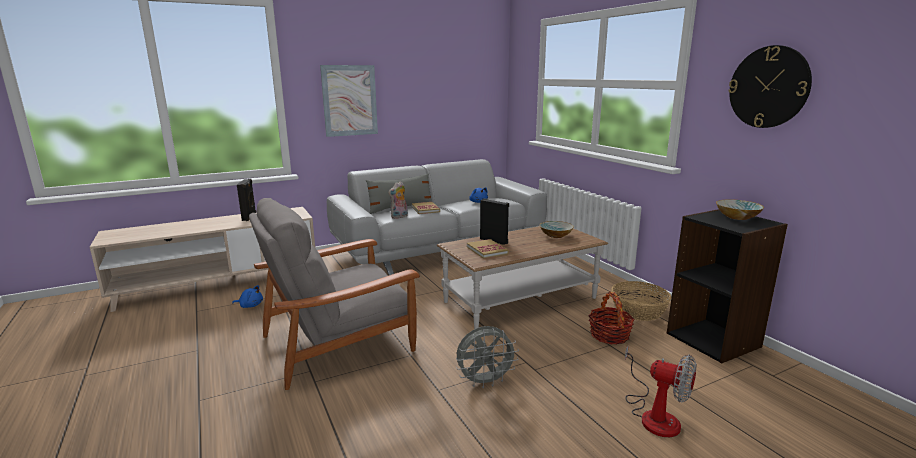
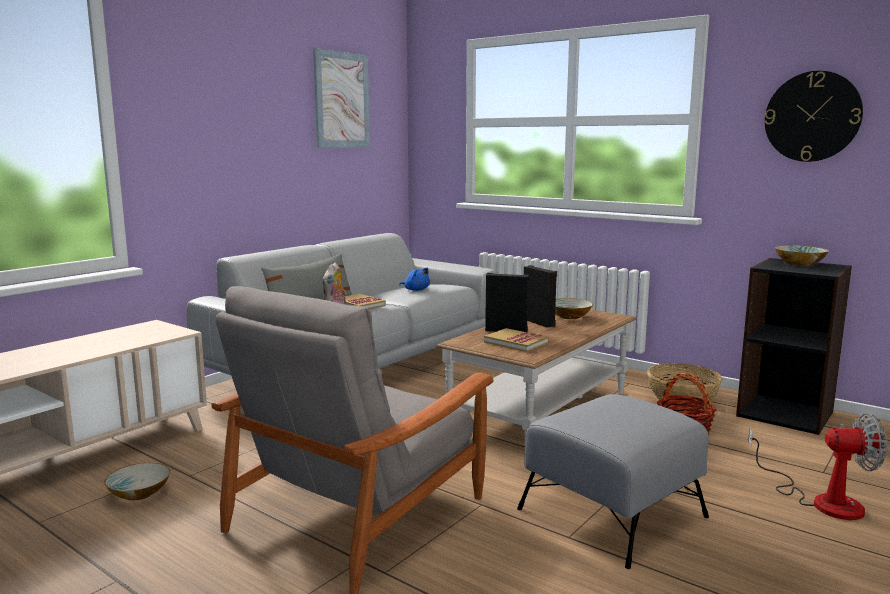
camera: 25 degrees left, 5 degrees down
(249, 217) = (83, 343): black speaker -> black speaker (539, 322)
(250, 305) = (139, 493): blue plush toy -> bowl
(349, 100) = (214, 145): picture -> picture (342, 100)
(485, 382) = (613, 512): grey fan -> grey ottoman

